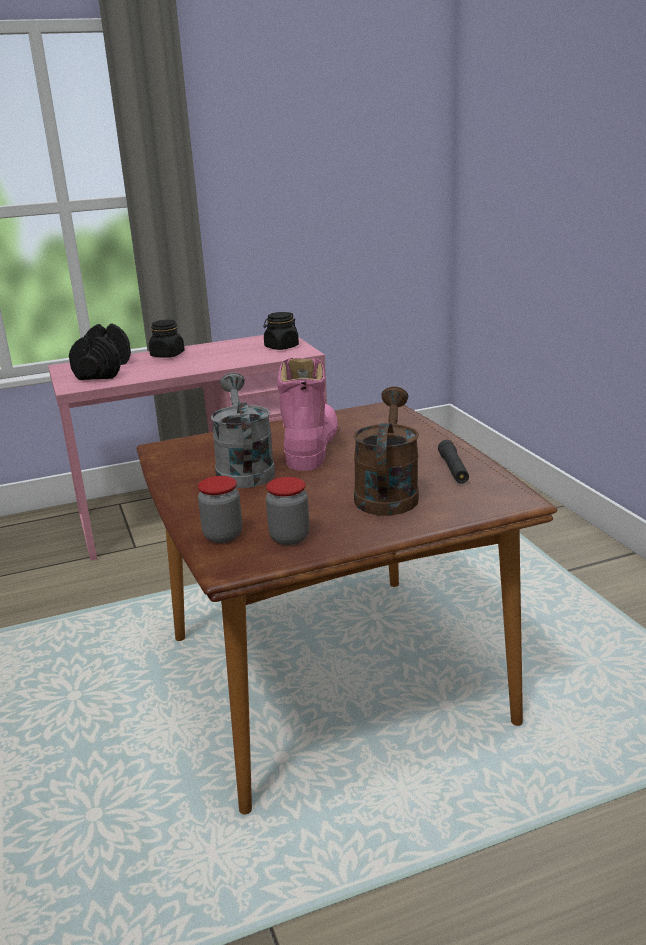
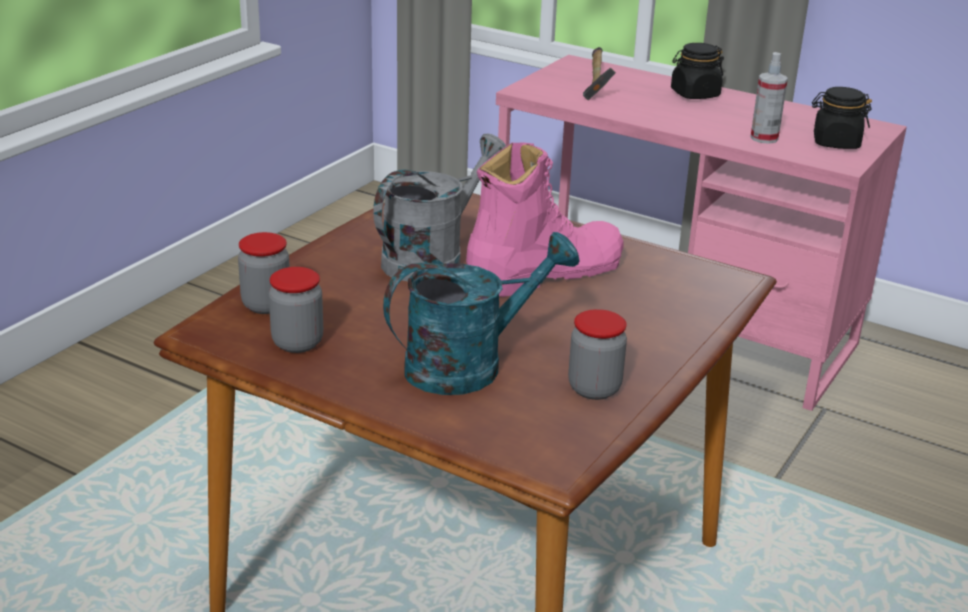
camera: 50 degrees right, 5 degrees up
(103, 370) = (595, 83): black dumbbell -> hammer
(248, 357) = (764, 138): none -> spray bottle
(387, 493) = (469, 365): brown watering can -> turquoise watering can
(453, 469) = (594, 388): black flashlight -> jar

